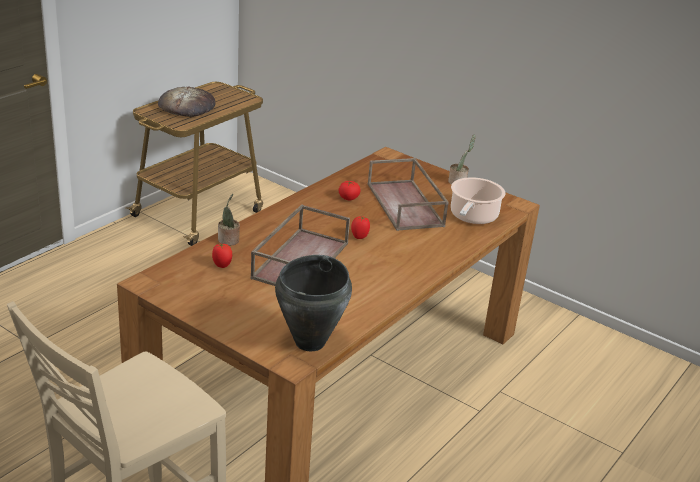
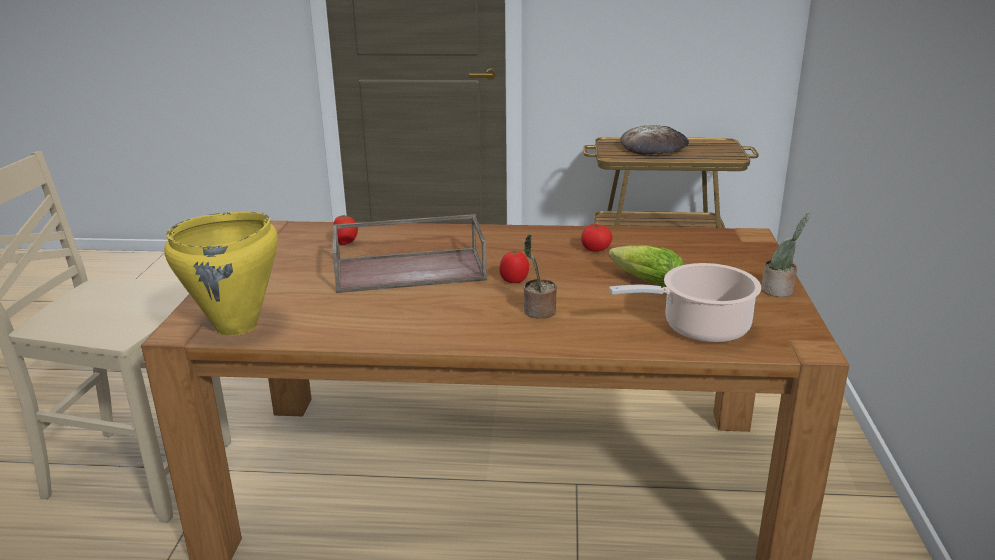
camera: 60 degrees right, 5 degrees down
(228, 241) = (399, 231): potted plant -> potted plant (538, 312)
(310, 342) = (237, 326): black cooking pot -> yellow cooking pot
(406, 205) = (643, 281): brown tray -> lettuce

